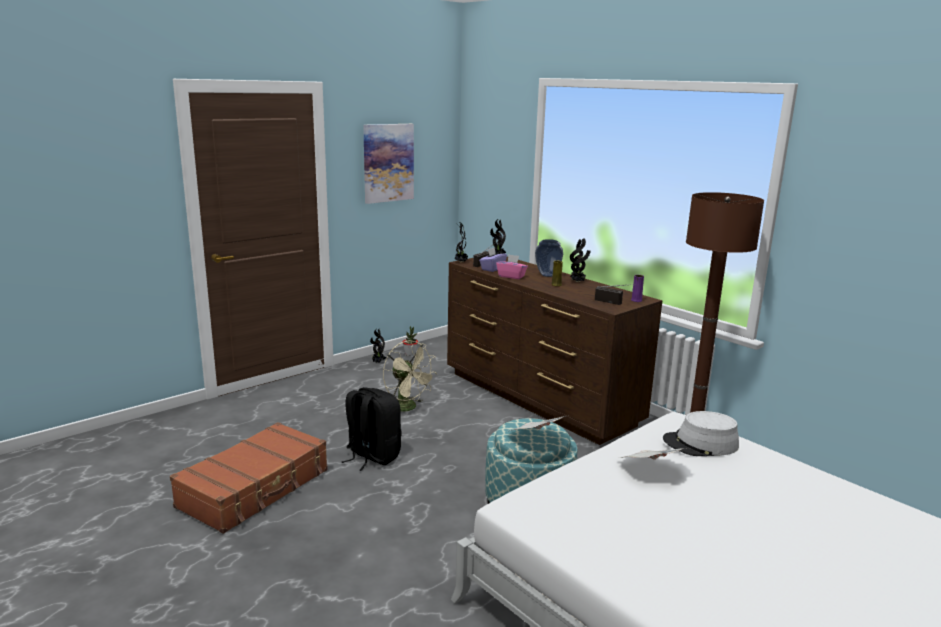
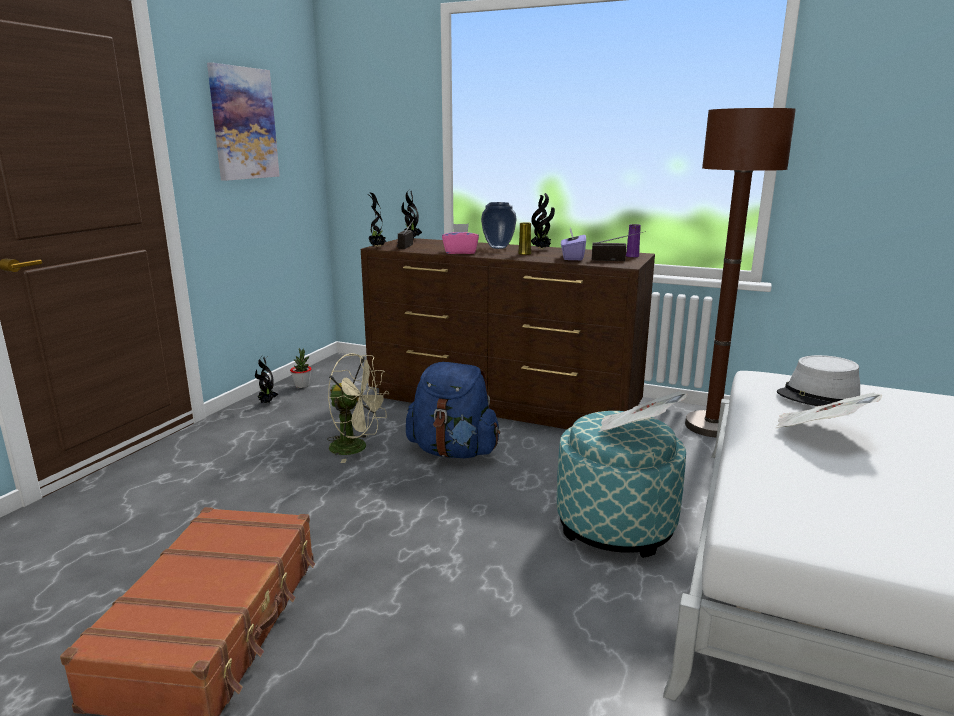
camera: 25 degrees left, 0 degrees up
(372, 456) = (362, 522): black backpack -> none
(469, 426) = (453, 452): none -> blue backpack
(492, 269) = (425, 249): purple tissue box -> purple tissue box (572, 258)

